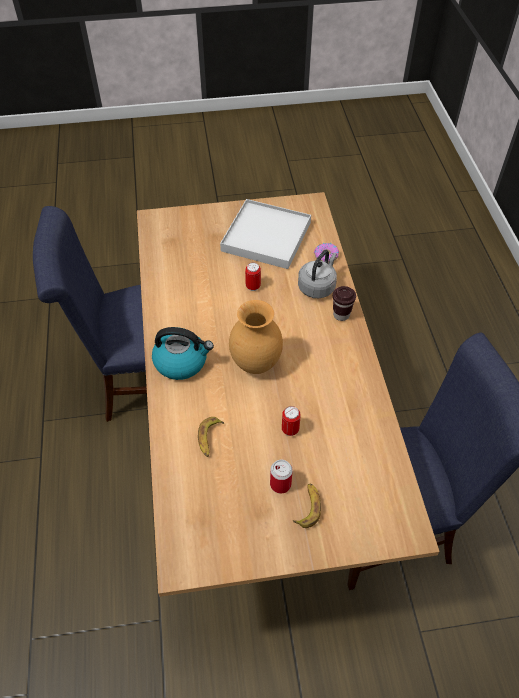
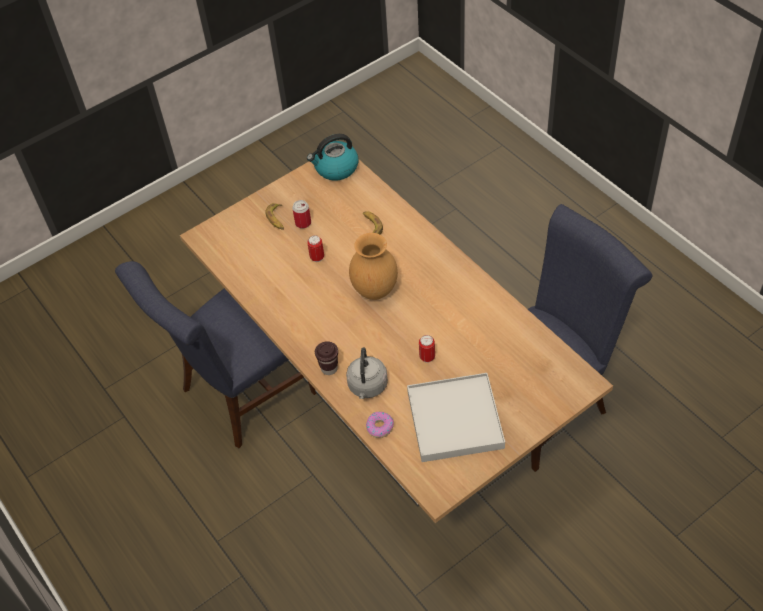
camera: 155 degrees right, 0 degrees up
(181, 362) = (434, 265): kettle -> kettle (335, 168)

